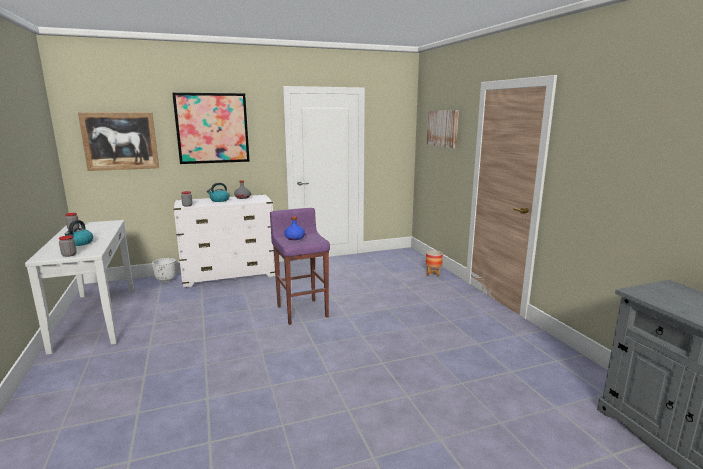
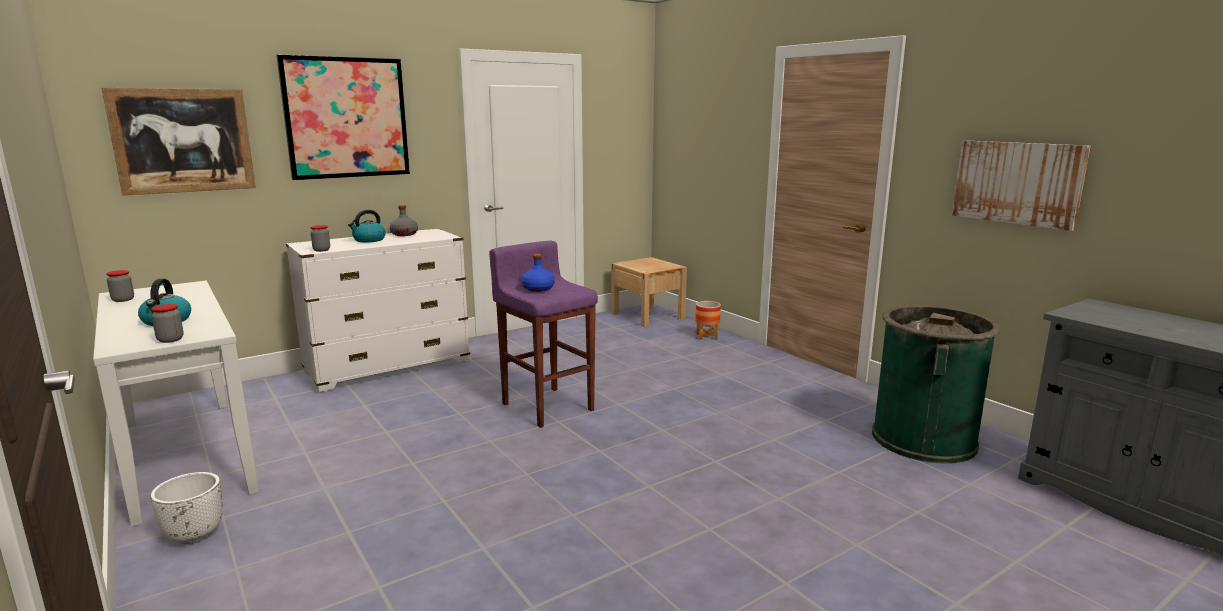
camera: 15 degrees left, 0 degrees up
(166, 280) = (277, 385): white planter -> white planter (195, 535)
(403, 256) = (647, 316): none -> beige nightstand
(442, 128) = (706, 117): picture -> picture (1017, 183)
(541, 368) = (923, 439): none -> green trash can

